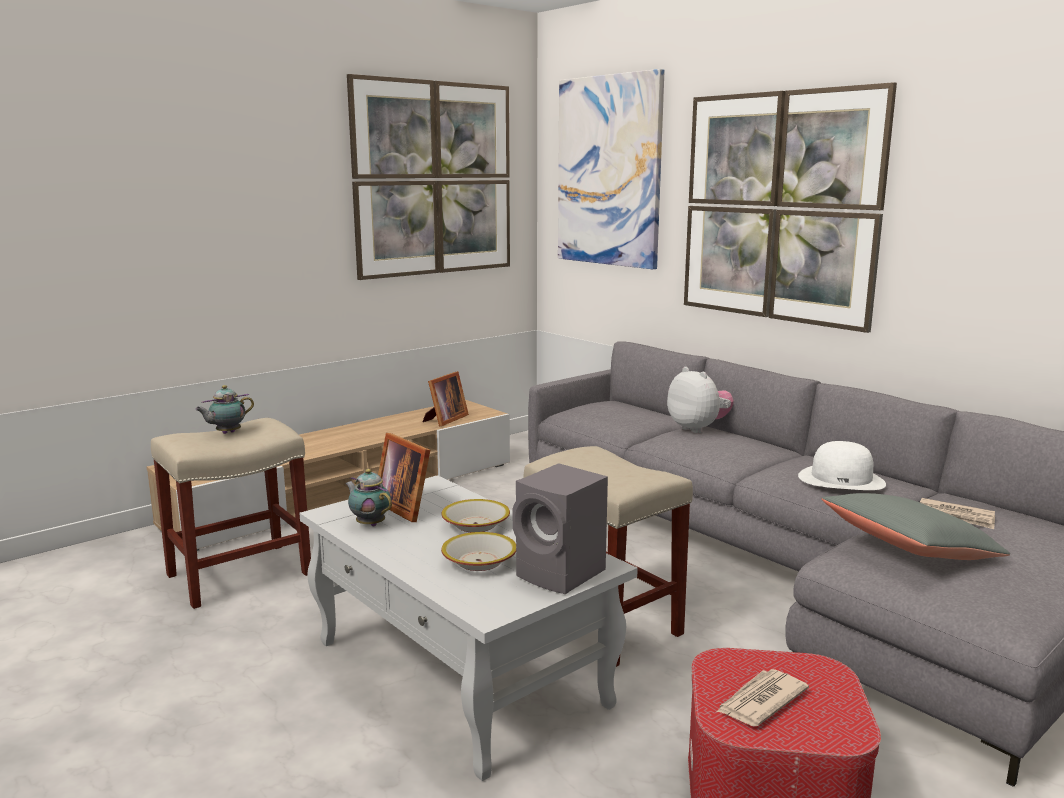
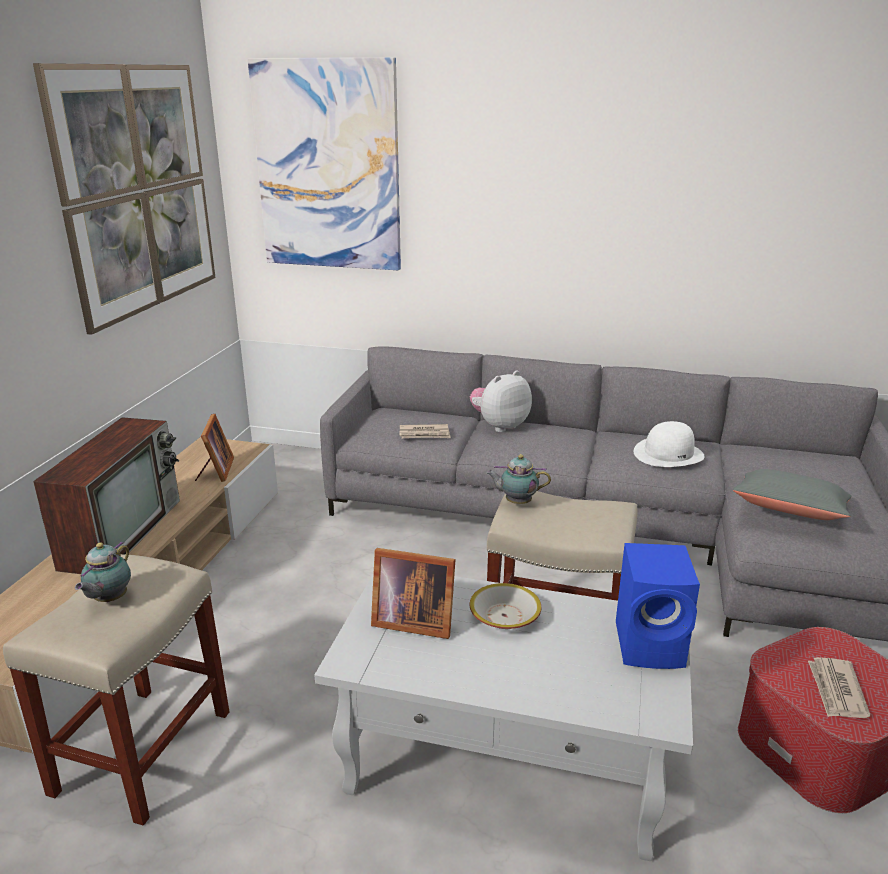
camera: 35 degrees left, 10 degrees up
(338, 437) = (123, 531): none -> television
(369, 524) = (409, 658): teapot -> teapot (516, 502)
(478, 561) = (570, 661): bowl -> none
(562, 574) = (652, 645): grey speaker -> blue speaker
(698, 429) = (499, 426): plush toy -> plush toy turned 60 degrees counterclockwise
(779, 207) = (541, 207): picture -> none
(956, 516) = (774, 468): newspaper -> newspaper (424, 434)

